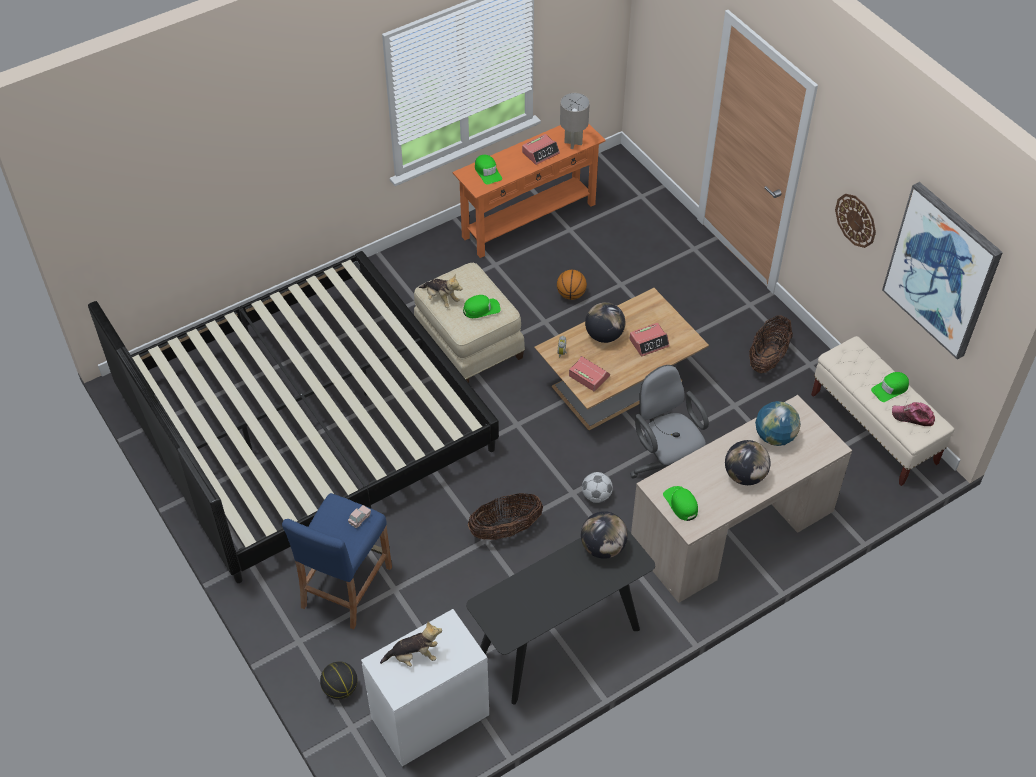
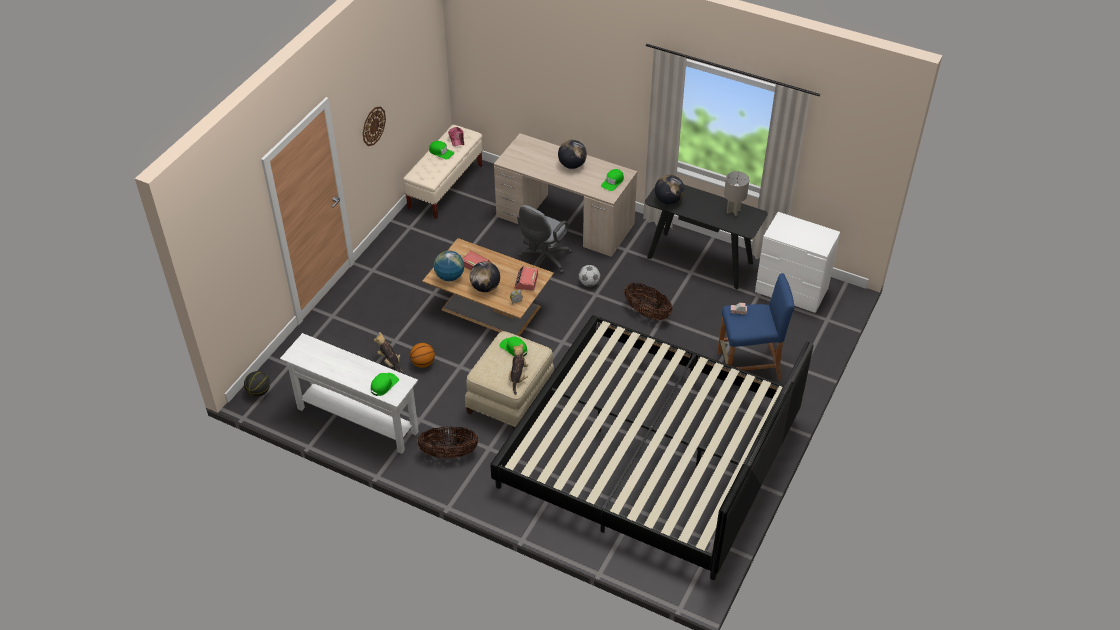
camera: 120 degrees left, 5 degrees down
(340, 689) = (811, 335): basketball -> basketball (259, 392)
(414, 656) = (804, 237): plush toy -> plush toy (390, 362)
(528, 220) = (357, 420): orange console table -> white console table
(540, 153) = (341, 363): alarm clock -> none
(573, 143) = (317, 349): grey table lamp -> grey table lamp (733, 211)
(767, 358) = (417, 247): basket -> basket (449, 453)
(774, 436) = (533, 162): globe -> globe (449, 276)
(942, 270) = (414, 66): picture -> none

